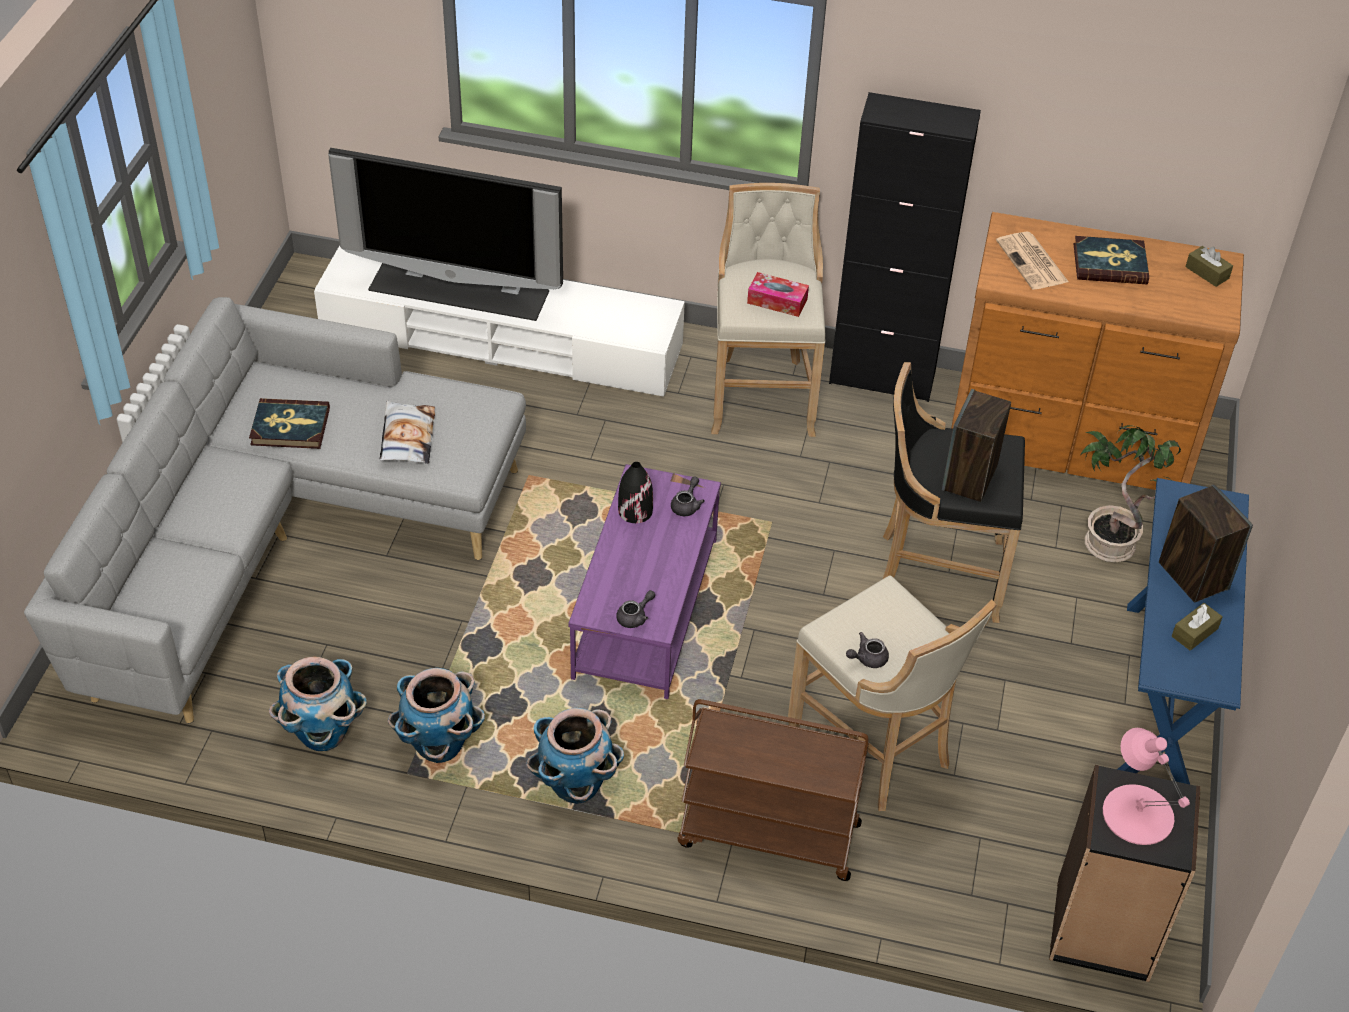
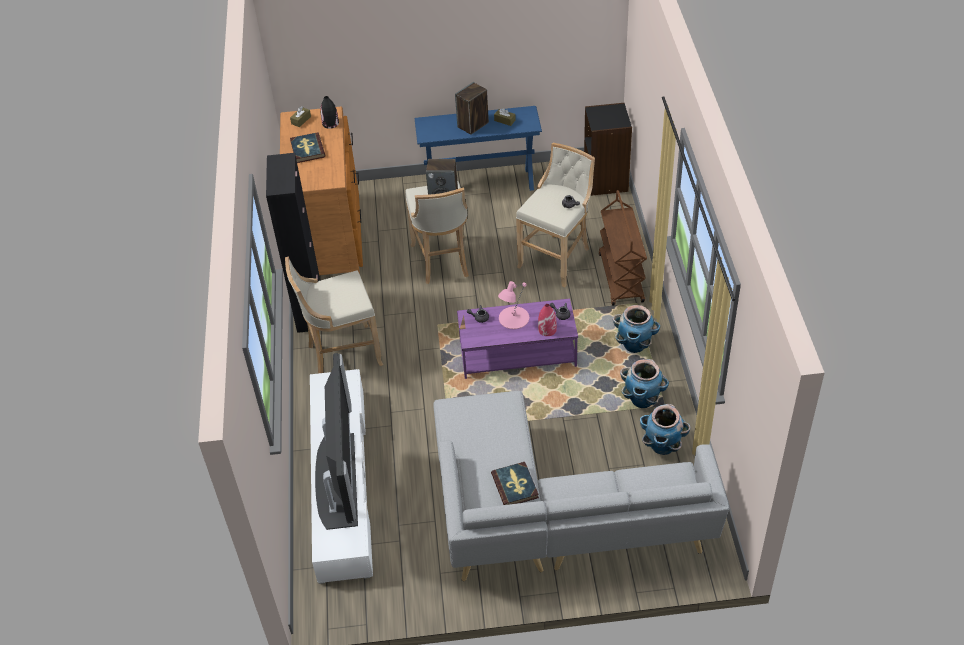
camera: 105 degrees left, 0 degrees up
(407, 438) = (497, 431): pillow -> none
(608, 585) = (547, 329): none -> red vase
(635, 511) = (493, 335): black vase -> black vase (330, 123)
(777, 301) = (343, 291): tissue box -> none
(935, 572) = (442, 262): black stool -> beige stool
(1033, 262) = (317, 173): newspaper -> none
(1112, 544) = (395, 211): potted plant -> none
(1137, 813) = (608, 118): pink table lamp -> pink table lamp (513, 318)

